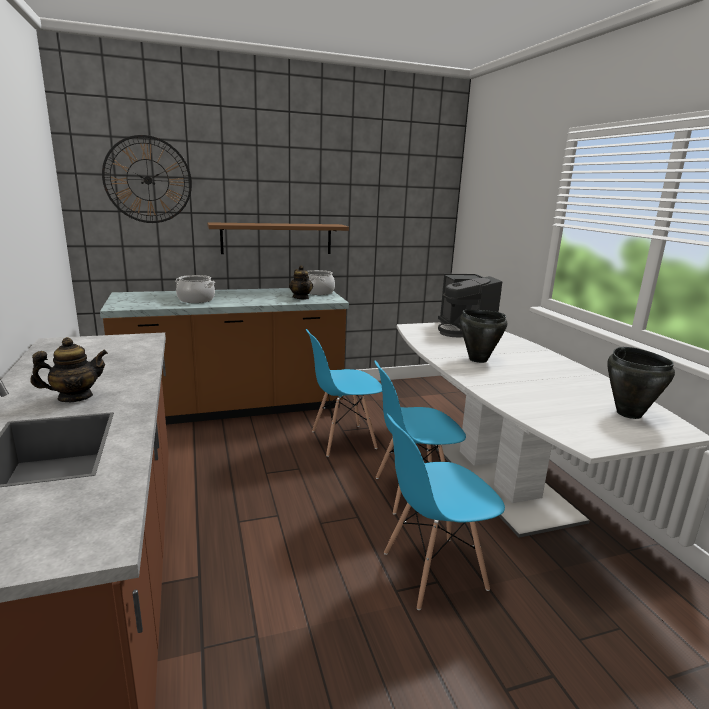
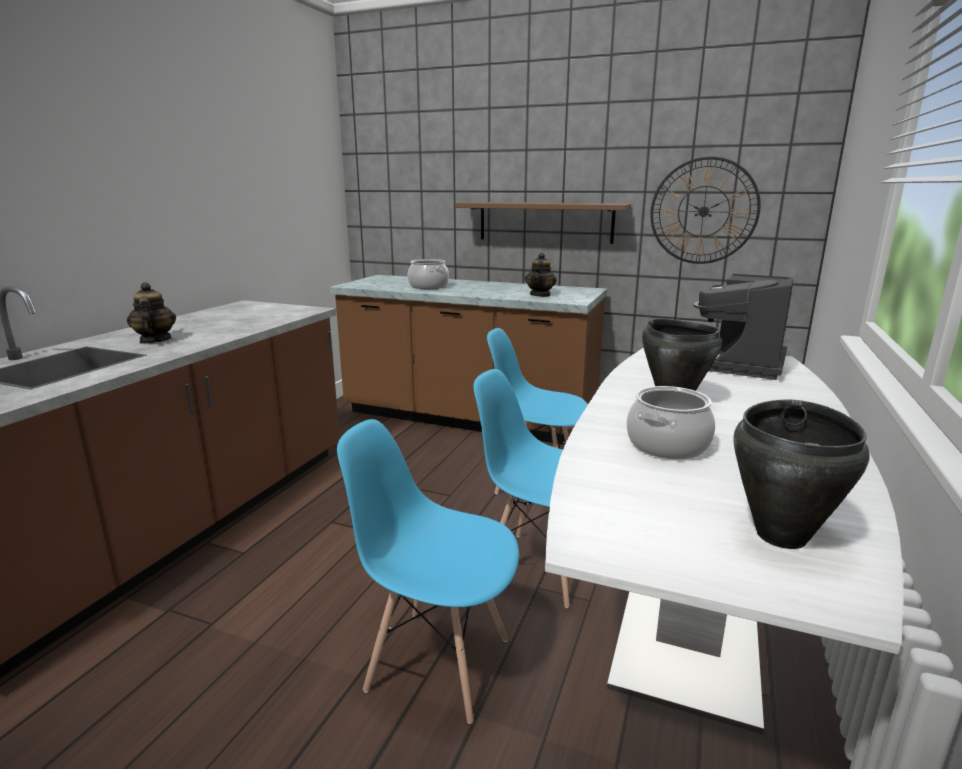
camera: 40 degrees right, 0 degrees up
(75, 397) = (155, 340): teapot -> teapot turned 120 degrees counterclockwise
(148, 180) = (414, 156): wall clock -> wall clock (703, 211)
(318, 292) = (577, 292): cooking pot -> cooking pot (668, 445)

